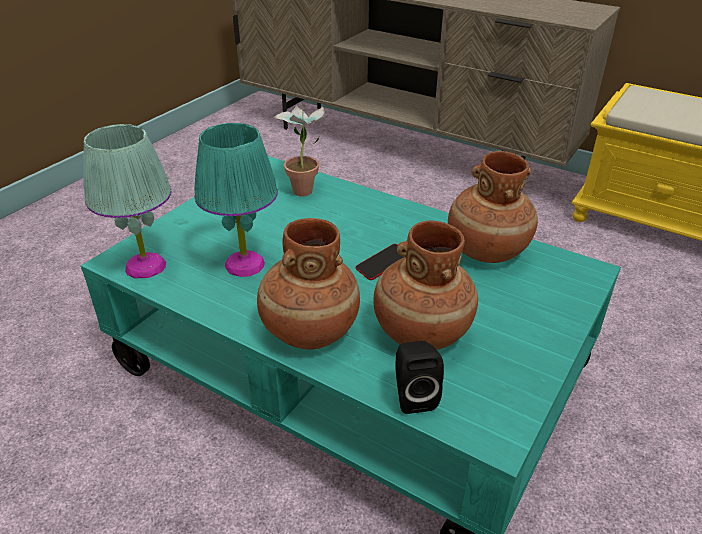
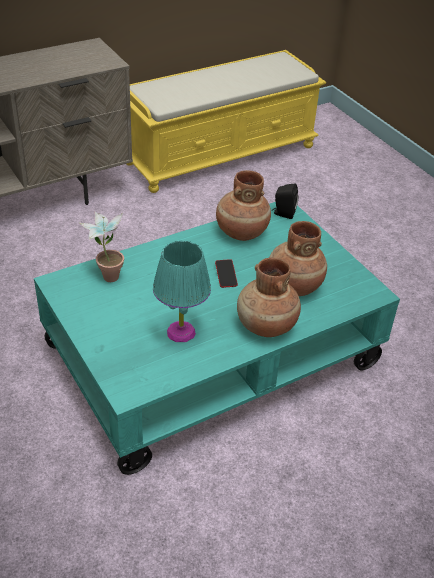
camera: 65 degrees left, 5 degrees up
(146, 266) = (146, 380): turquoise table lamp -> none
(413, 395) = (337, 308): black speaker -> black speaker (283, 213)

